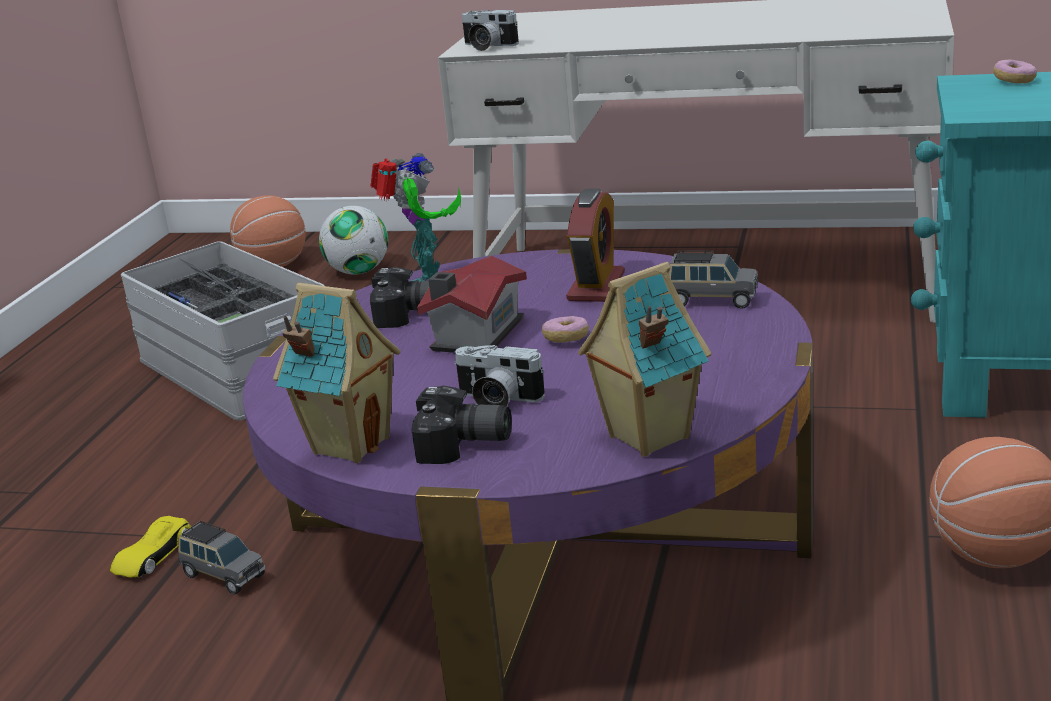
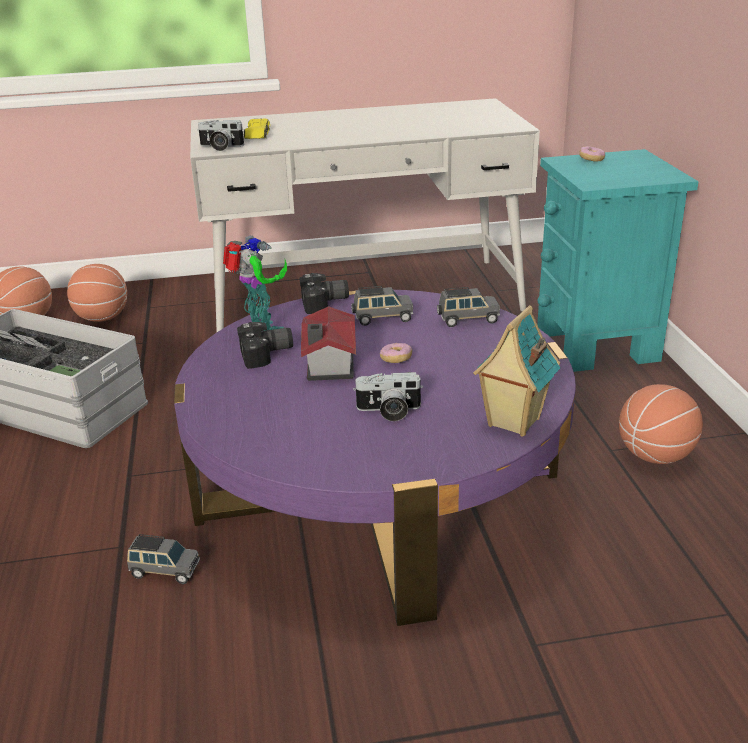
camera: 25 degrees left, 5 degrees up
(152, 555) = (93, 567): yellow toy car -> yellow toy car (257, 134)
(350, 444) = (312, 461): toy house -> none
(358, 272) = (102, 318): football -> basketball
(464, 446) = (397, 449): camera -> camera (325, 304)
(596, 287) = (382, 318): alarm clock -> grey toy car

